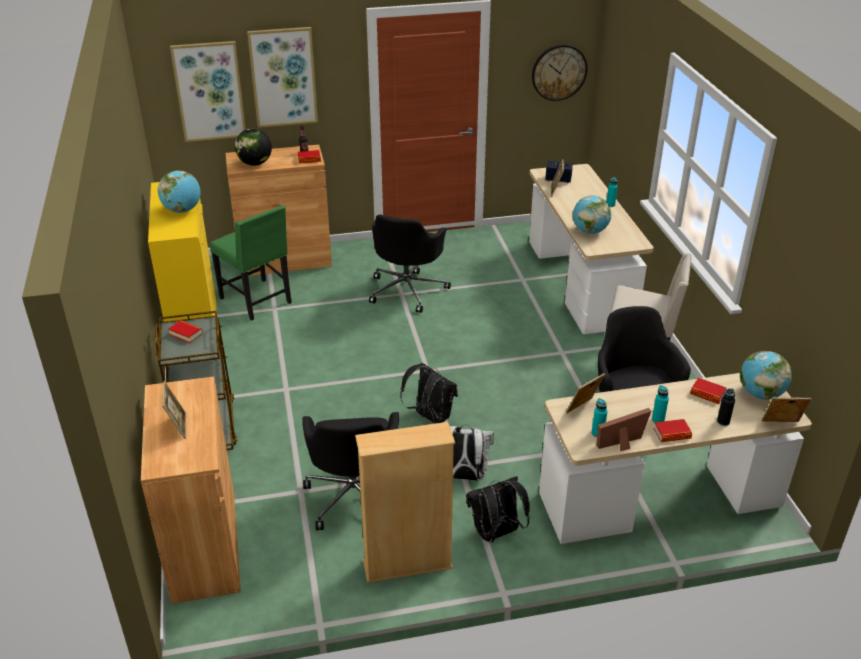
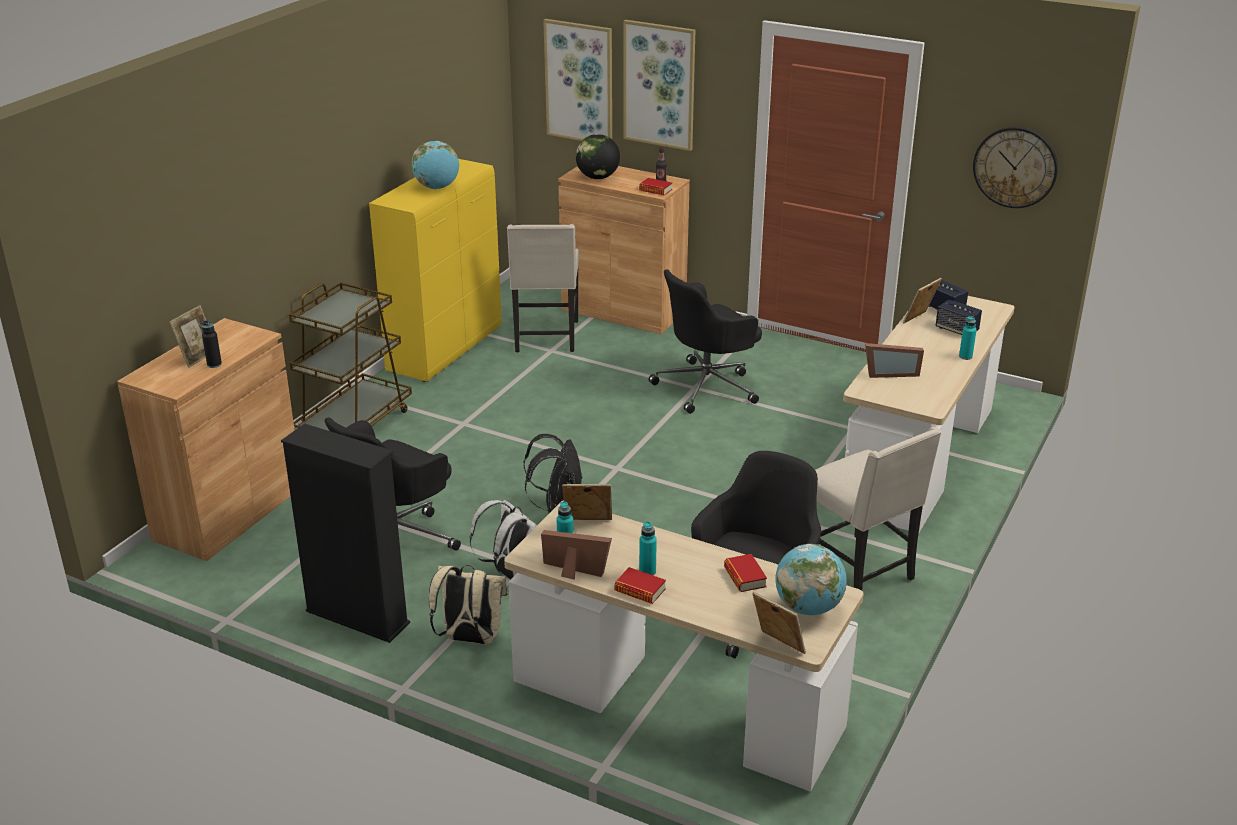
camera: 40 degrees right, 5 degrees down
(186, 334) = (345, 305): book -> none
(258, 301) = (545, 337): green chair -> beige chair
(407, 565) = (357, 617): beige bookcase -> black bookcase
(496, 533) = (469, 638): black backpack -> beige backpack
(582, 190) = (956, 330): none -> speaker
(590, 231) = (890, 373): globe -> picture frame
(723, 422) = (715, 609): black bottle -> black bottle (214, 364)

